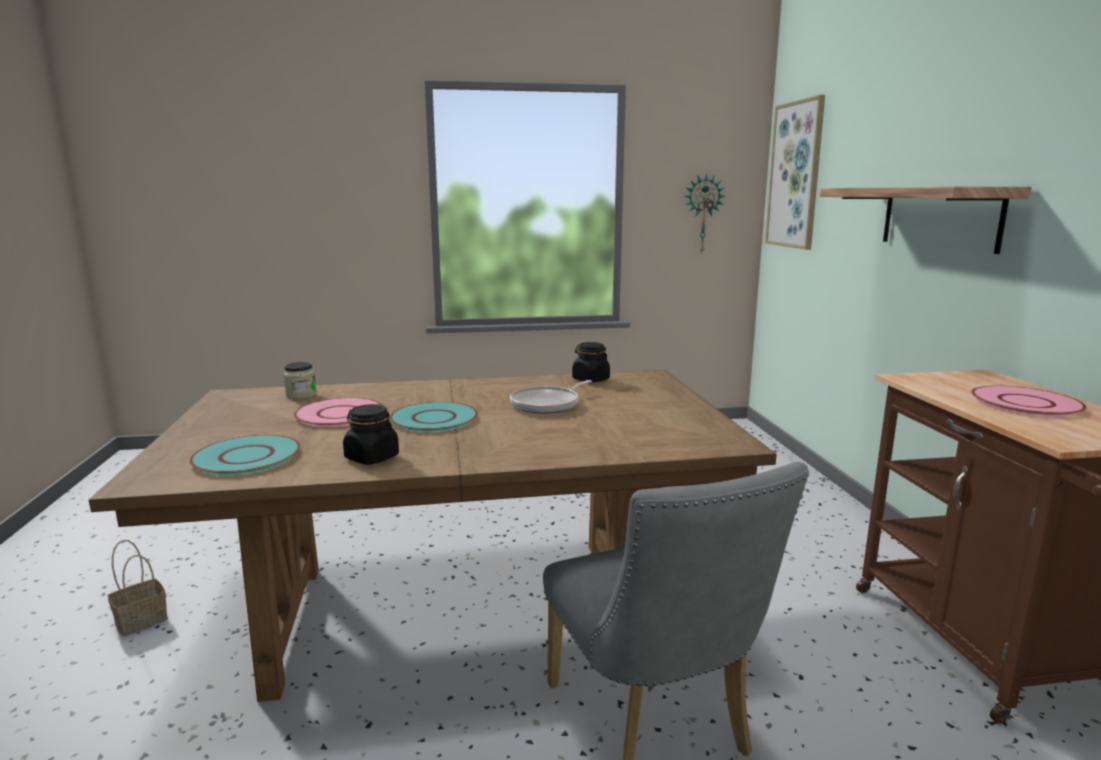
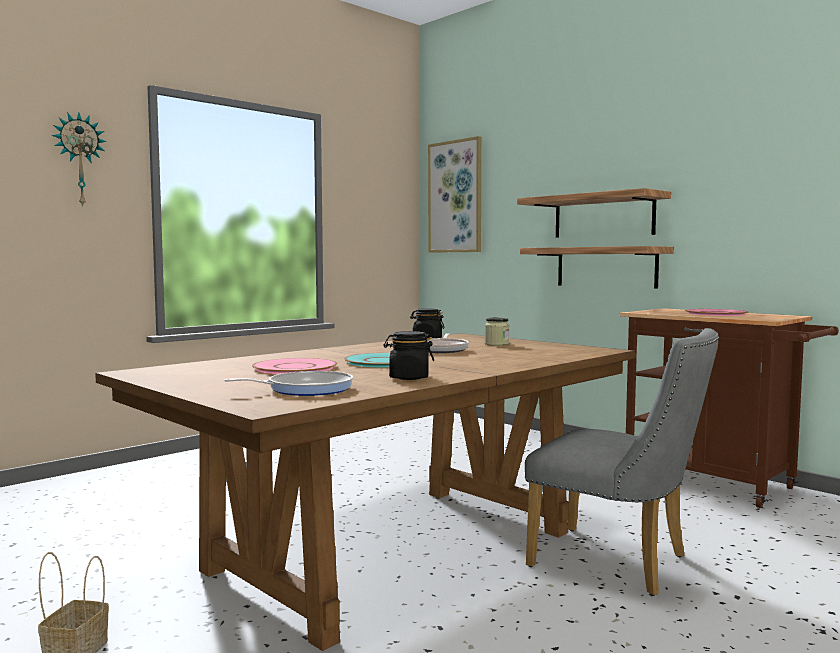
camera: 35 degrees left, 10 degrees down
(246, 456) = (305, 389): turquoise plate -> frying pan
(301, 395) = (214, 365): jar -> jar (496, 344)
(702, 214) = (380, 228): wall clock -> wall clock (79, 160)
(933, 293) = (606, 267): none -> shelf

